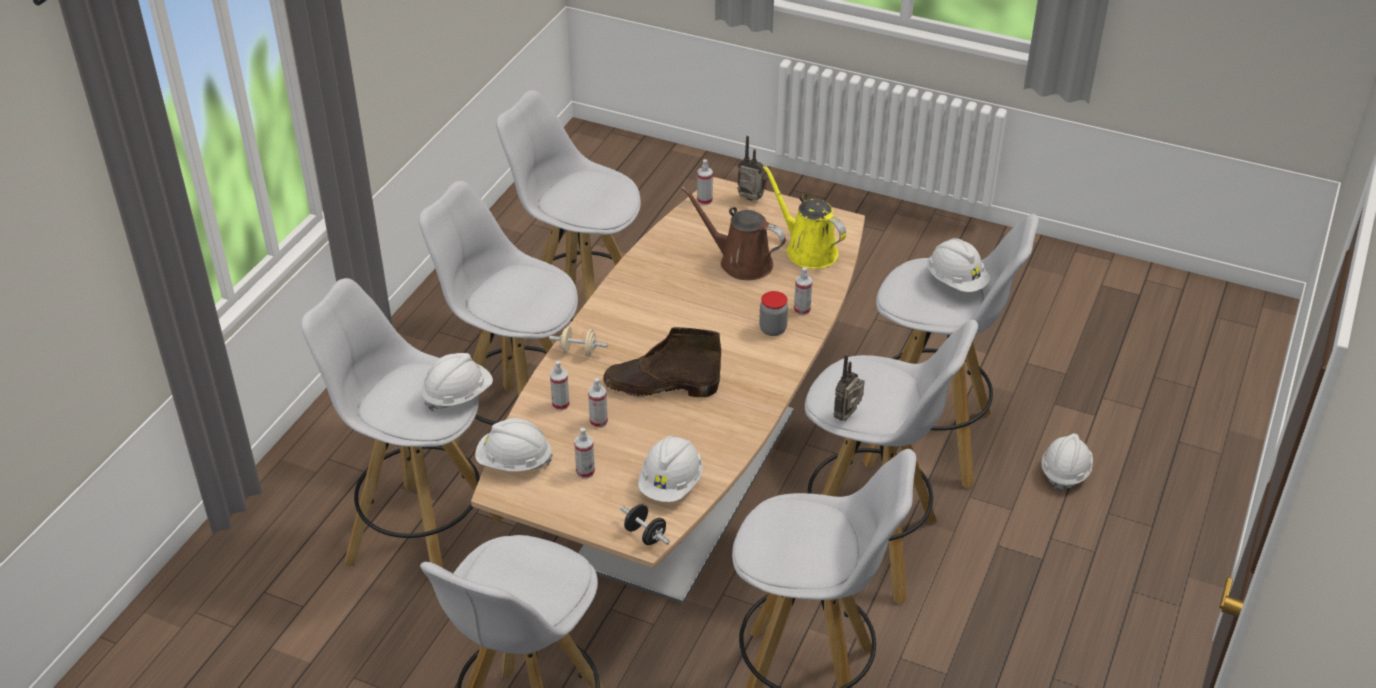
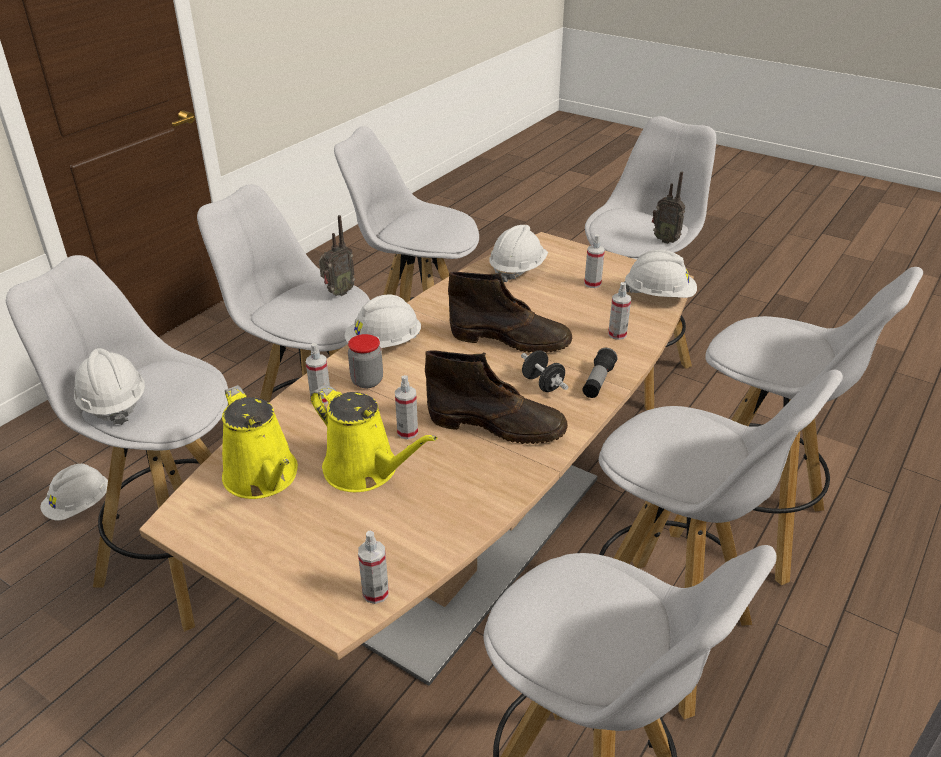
camera: 170 degrees left, 5 degrees down
(458, 395) = (729, 350): white hard hat -> white hard hat (384, 345)
(578, 351) = (598, 381): beige dumbbell -> flashlight
(598, 421) = (578, 317): spray bottle -> spray bottle (407, 432)
(645, 535) = (545, 244): black dumbbell -> black dumbbell (542, 384)
(655, 304) = (498, 425): none -> brown boot
(741, 262) = (366, 470): brown watering can -> yellow watering can
(750, 201) = (299, 581): radio -> radio (665, 240)

